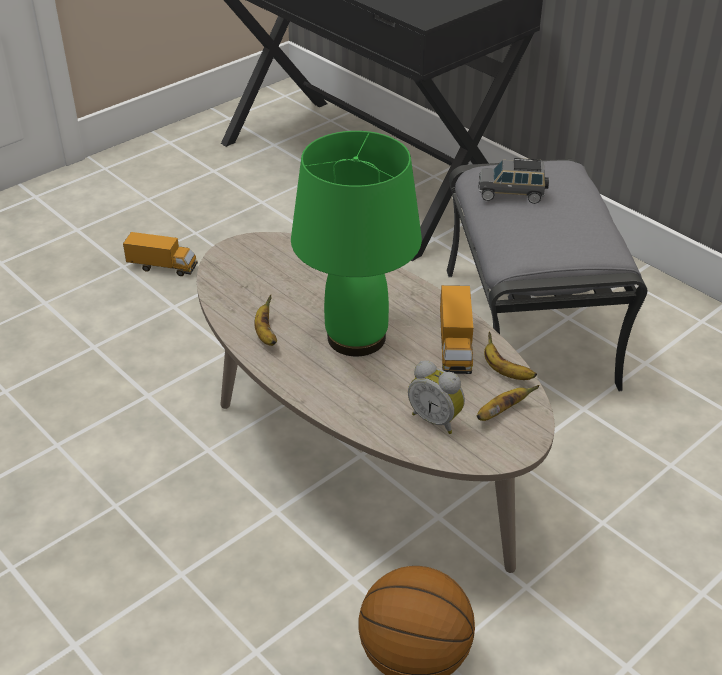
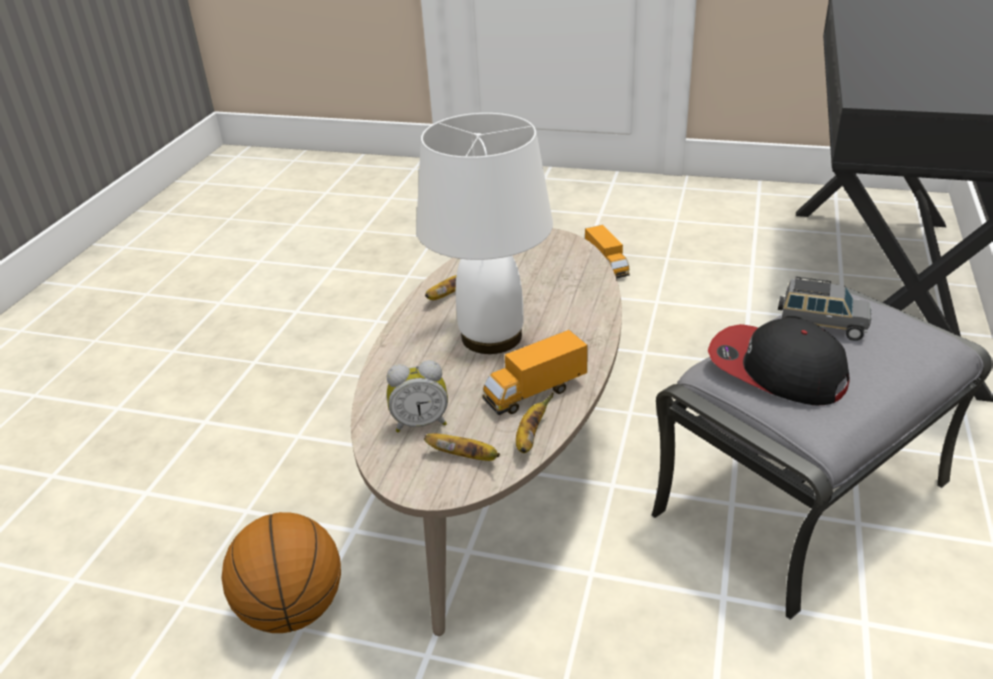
camera: 60 degrees right, 5 degrees down
(358, 338) = (491, 337): green table lamp -> white table lamp
(436, 419) = (420, 422): alarm clock -> alarm clock turned 105 degrees counterclockwise
(512, 194) = (821, 326): grey toy car -> grey toy car turned 135 degrees clockwise
(541, 234) = (776, 369): none -> cap

